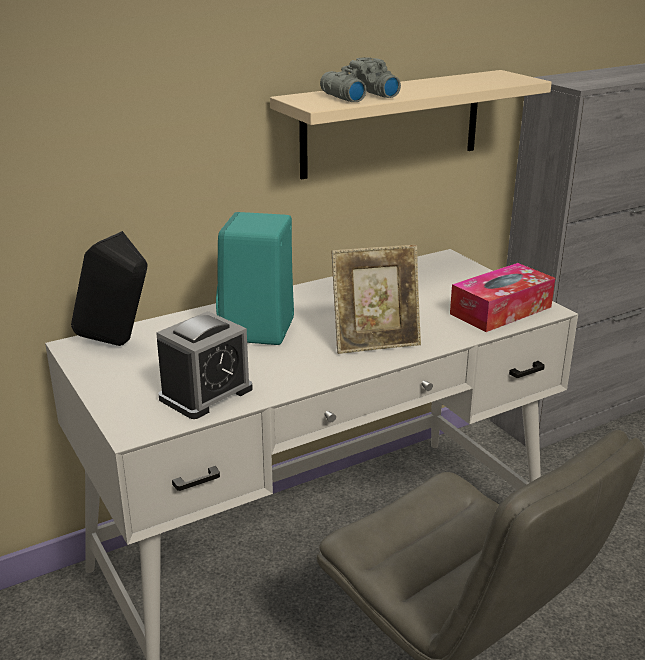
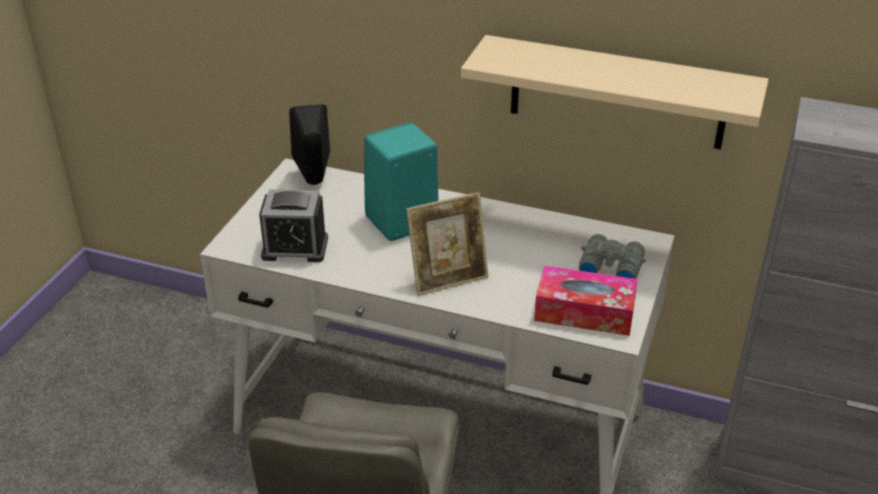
camera: 50 degrees right, 10 degrees up
(357, 96) = (540, 62): grey binoculars -> grey binoculars (610, 266)
(375, 342) = (448, 278): picture frame -> picture frame turned 60 degrees counterclockwise

